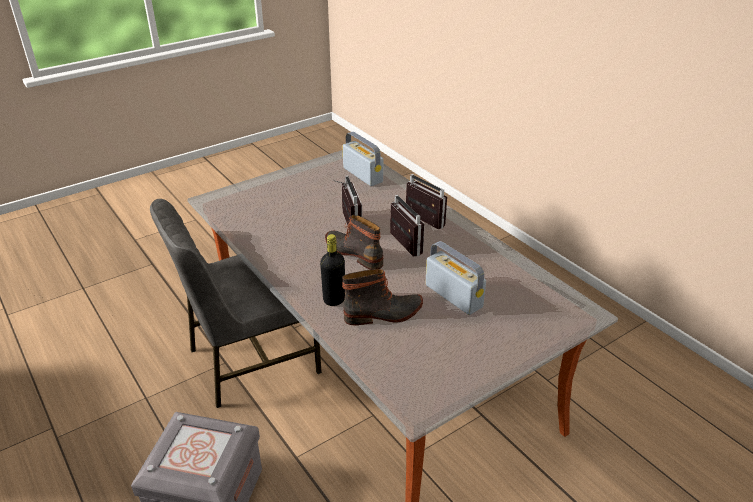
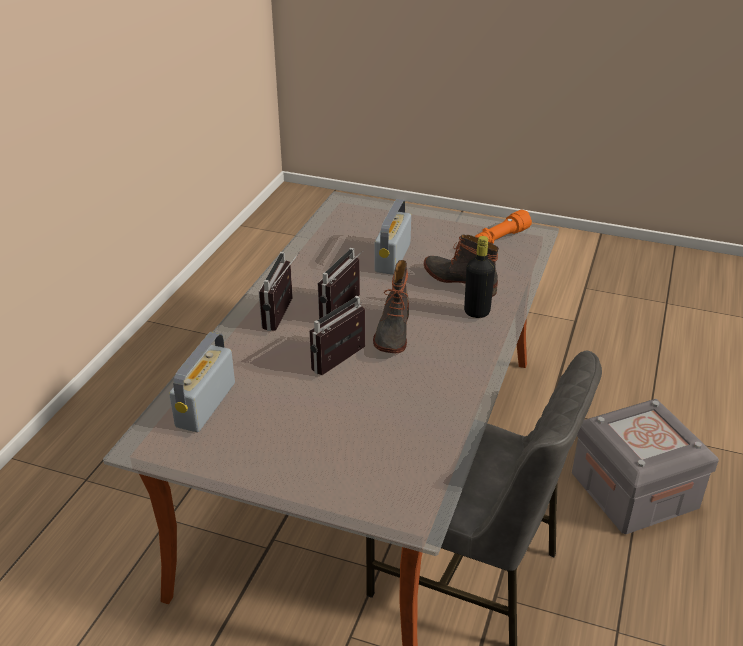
camera: 125 degrees left, 0 degrees up
(427, 376) = (500, 239): none -> orange flashlight

